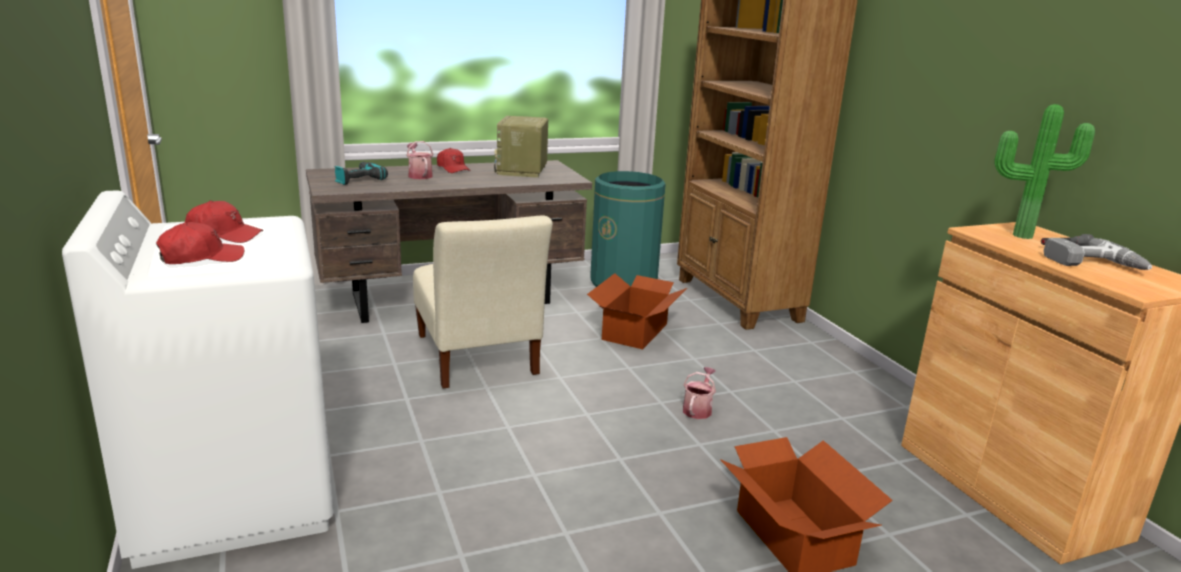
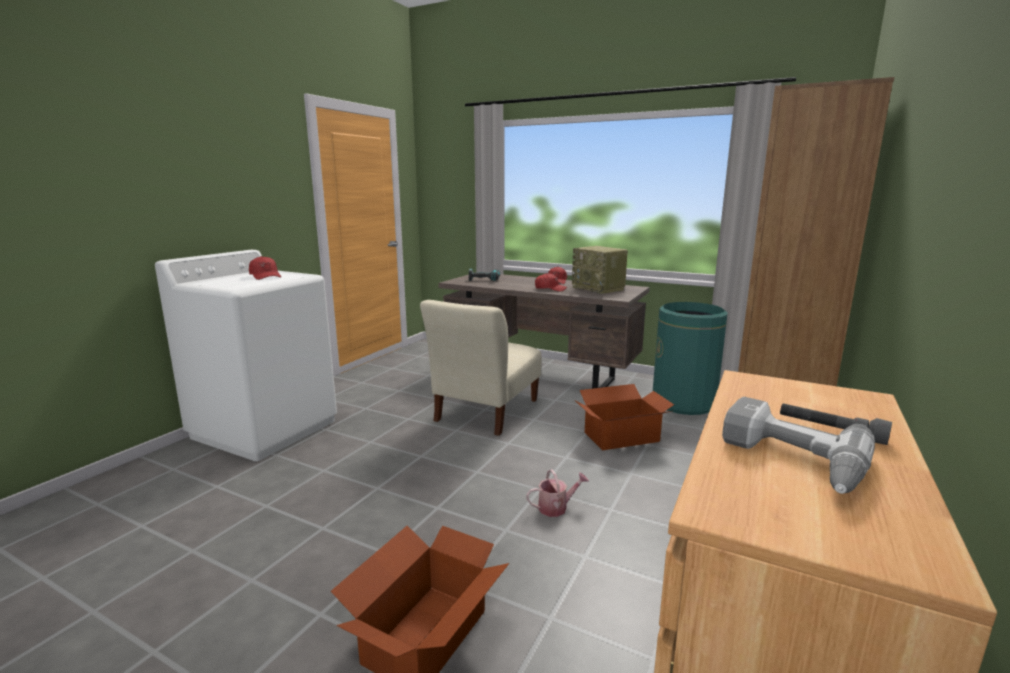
camera: 50 degrees right, 5 degrees down
(201, 258) = (224, 281): red cap -> red cap (550, 289)
(419, 175) = (524, 282): watering can -> none
(522, 171) = (599, 288): radio -> radio turned 90 degrees counterclockwise
(1021, 235) = (810, 401): potted plant -> none

